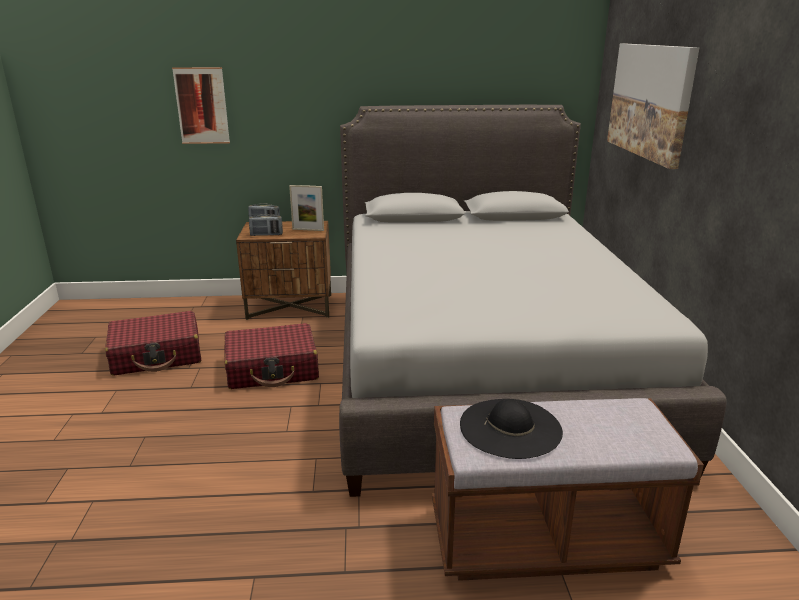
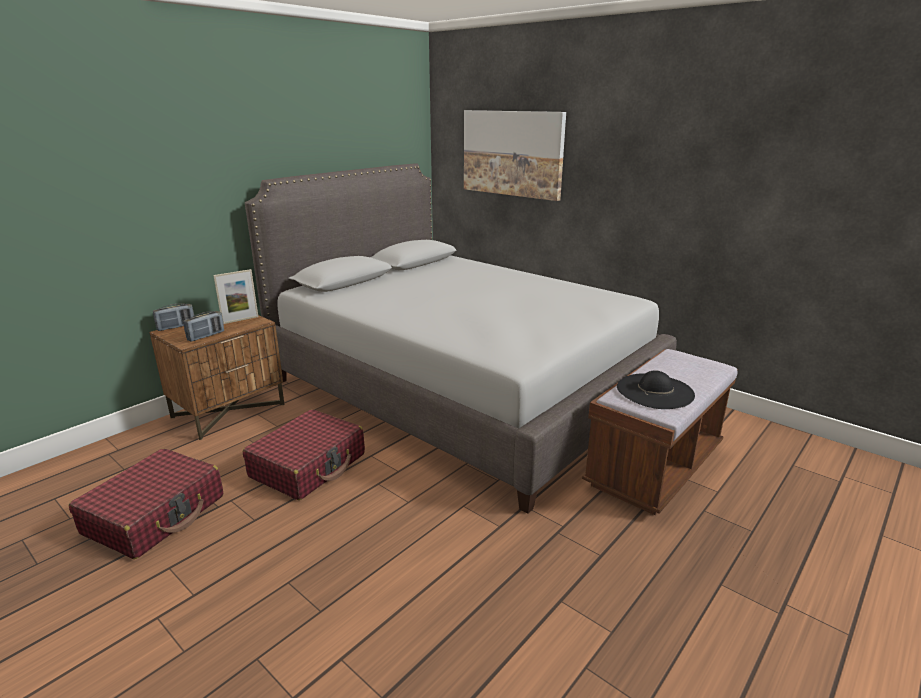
camera: 45 degrees left, 0 degrees up
(201, 106) = (68, 199): picture -> none

